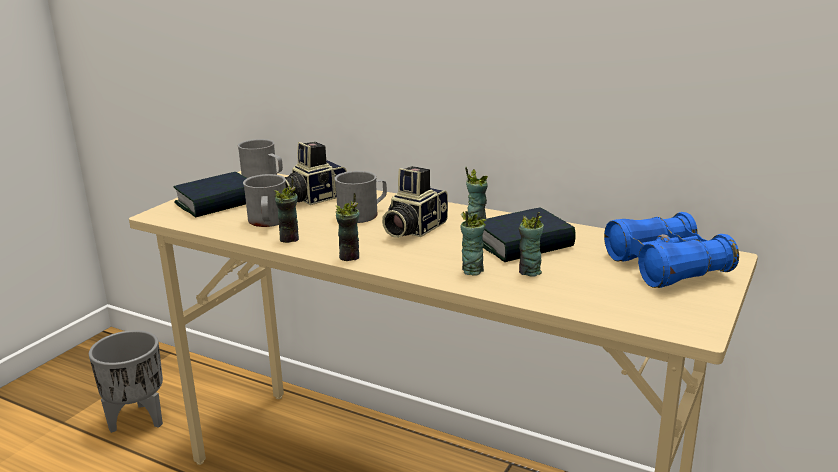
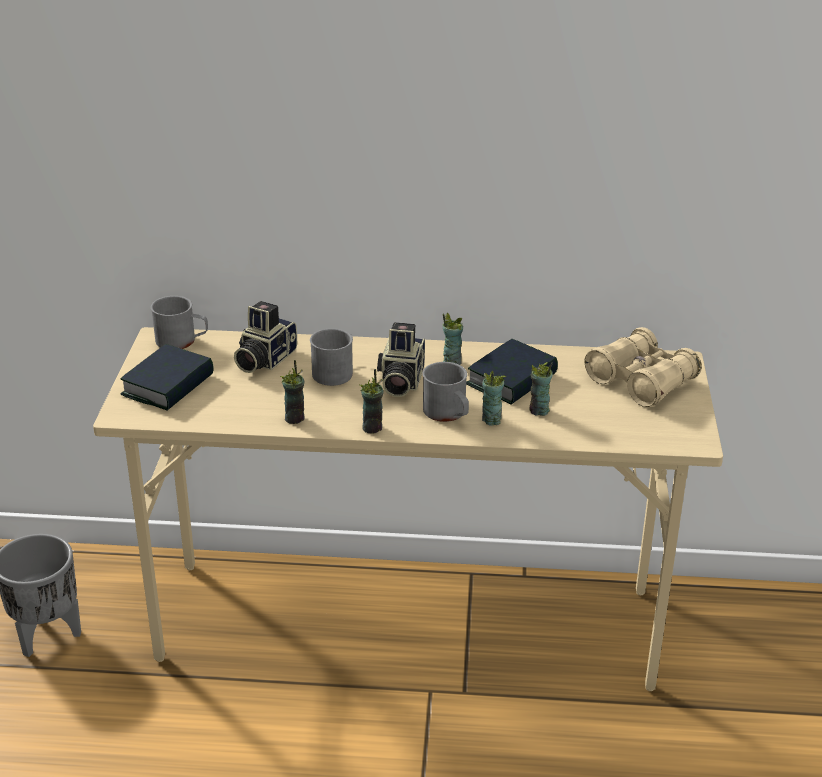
camera: 25 degrees left, 10 degrees up
(268, 222) = (251, 401): grey mug -> grey mug (448, 414)
(666, 266) = (641, 381): blue binoculars -> beige binoculars

